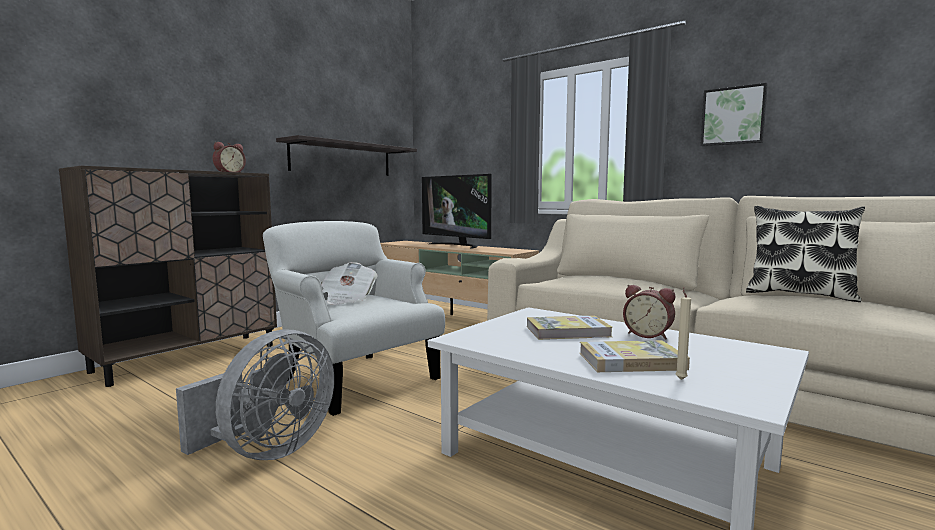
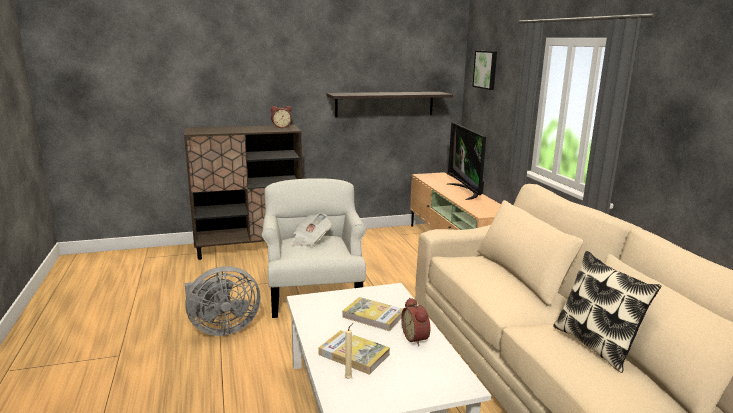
camera: 35 degrees right, 10 degrees up
(733, 116) = (691, 127): picture -> picture (486, 69)

